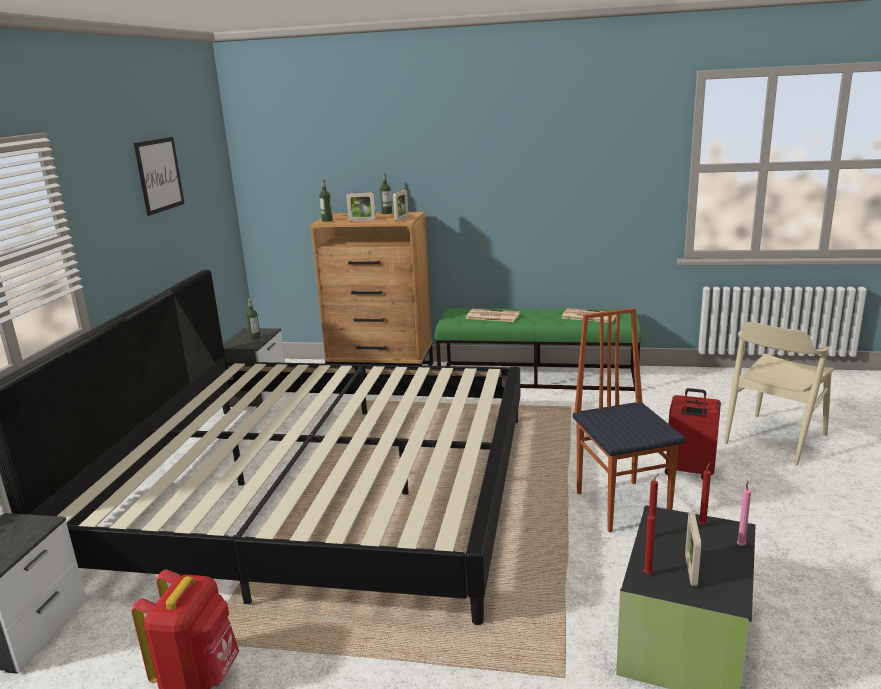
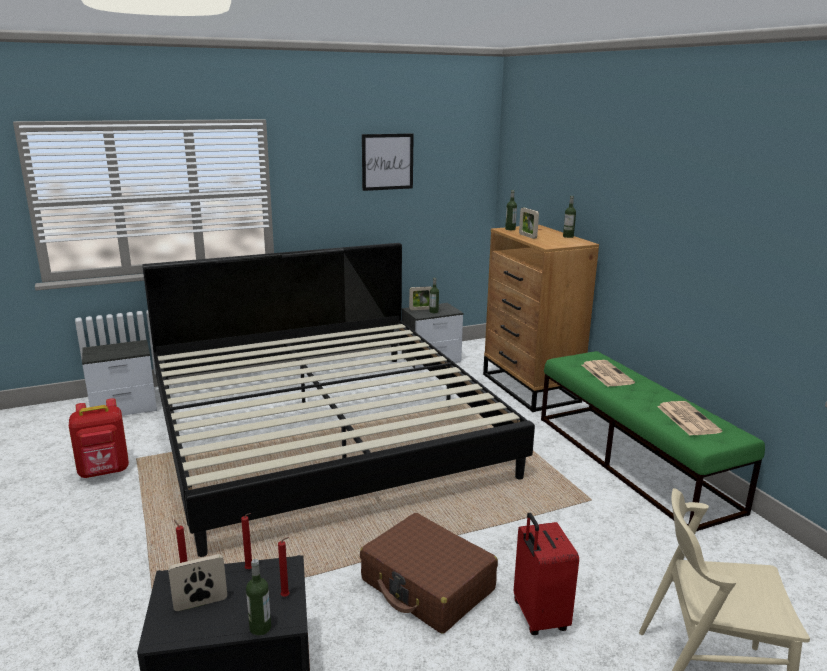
camera: 55 degrees right, 0 degrees up
(401, 219) = (552, 244): picture frame -> picture frame (420, 309)
(623, 505) = (428, 585): chair -> brown suitcase
(741, 545) = (260, 627): pink candle -> bottle

